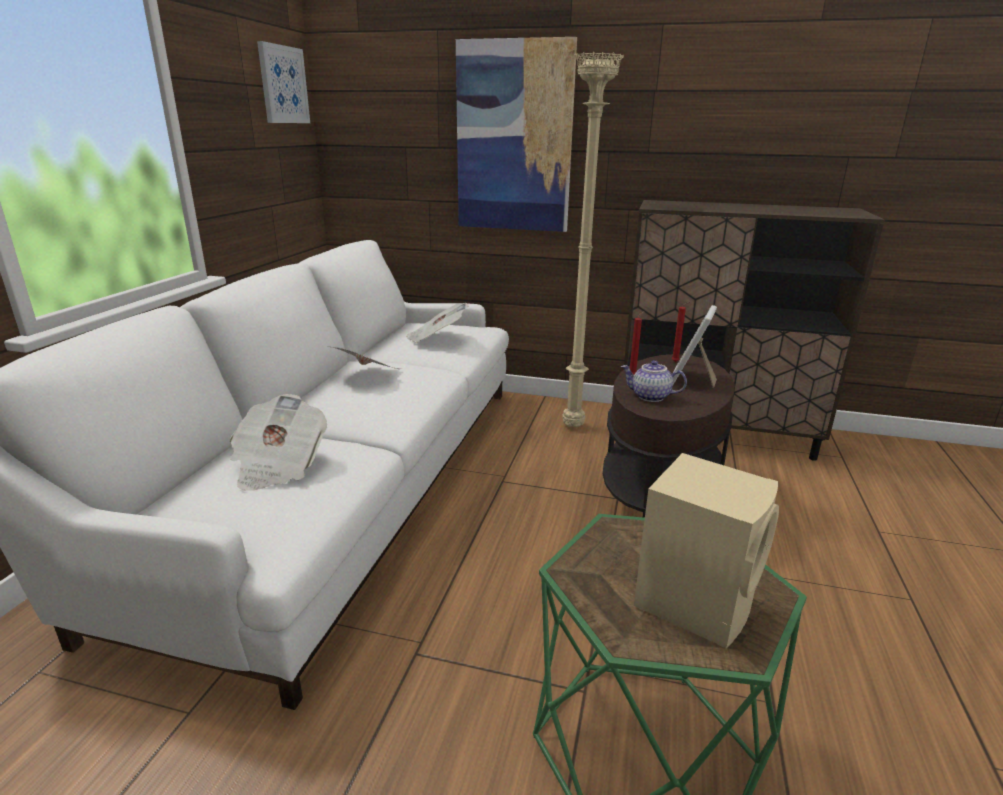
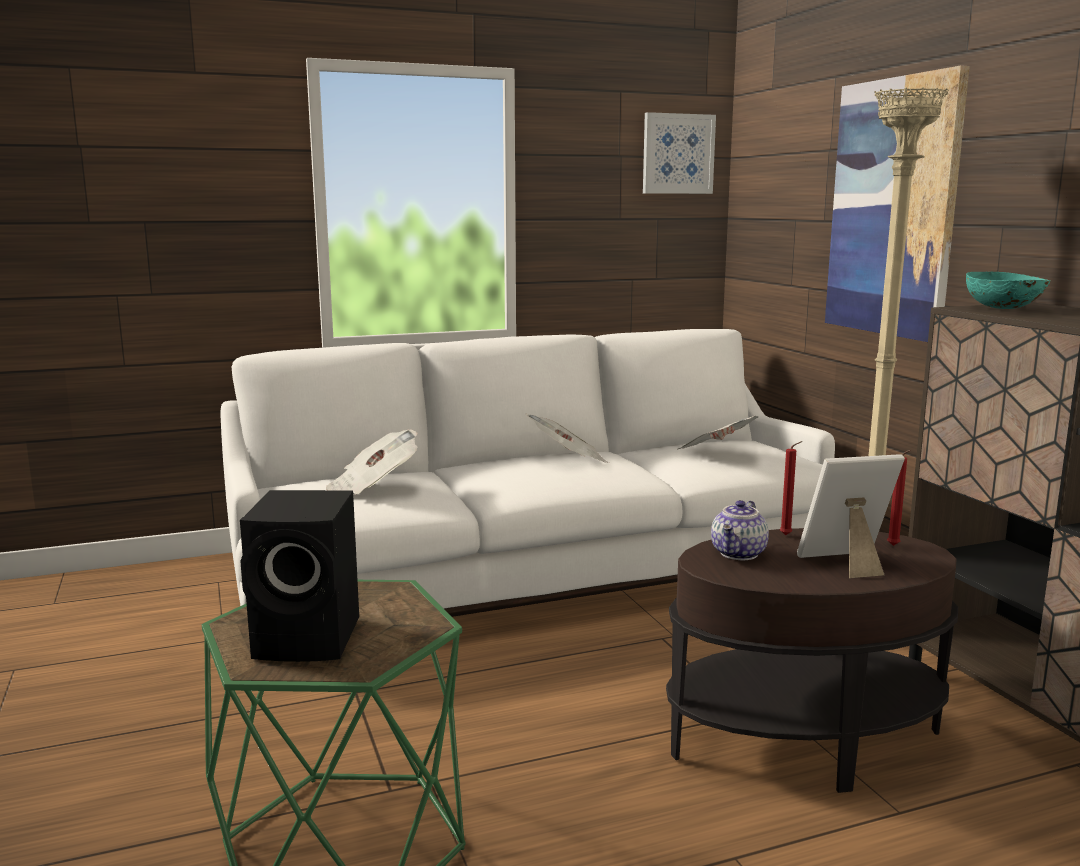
camera: 55 degrees right, 10 degrees down
(650, 397) = (739, 554): teapot -> teapot turned 135 degrees counterclockwise
(666, 205) = (1004, 309): none -> turquoise bowl
(696, 601) = (311, 639): beige speaker -> black speaker

